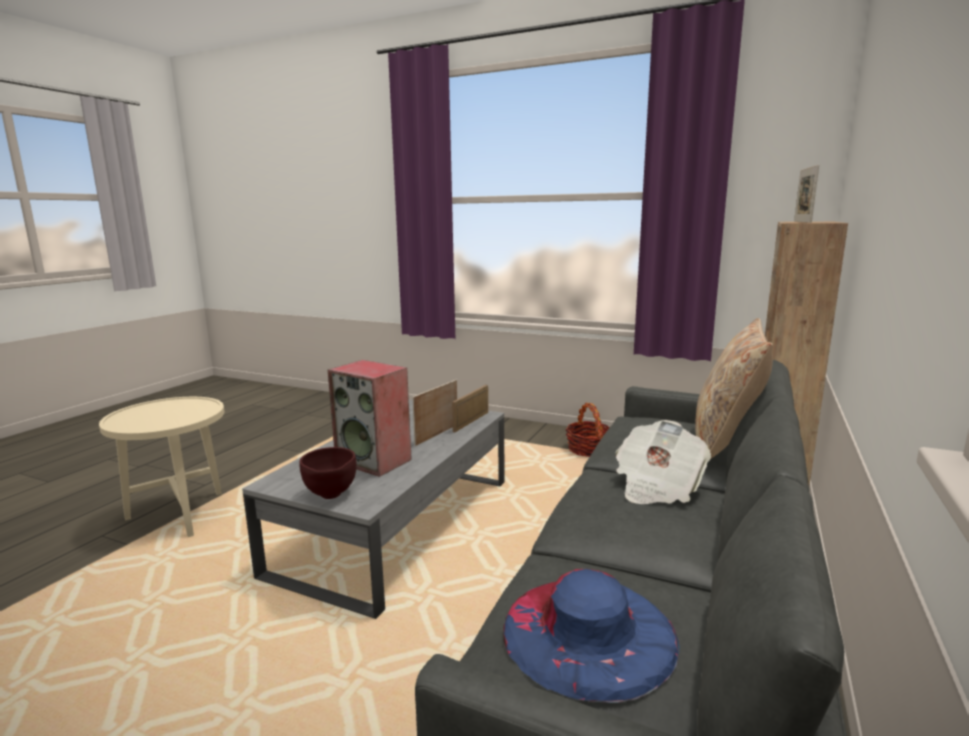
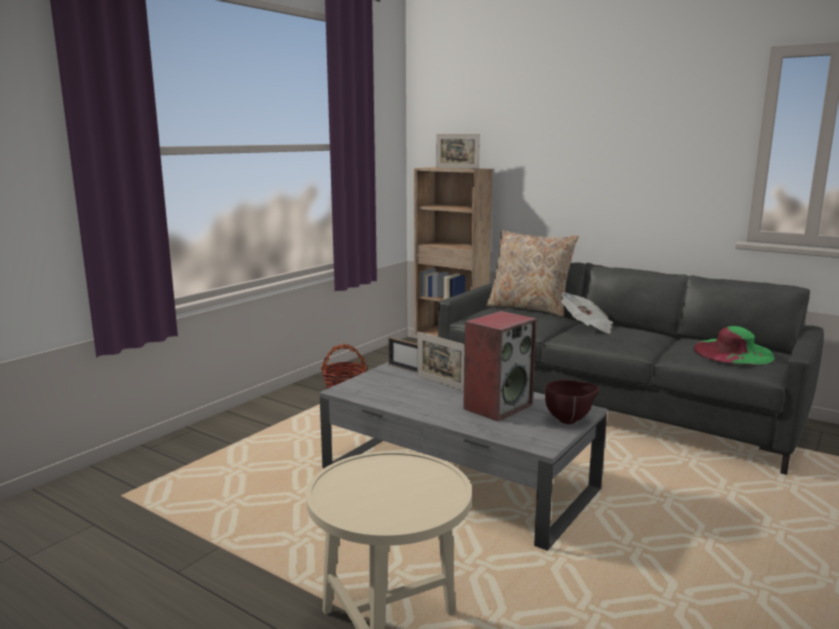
camera: 80 degrees left, 0 degrees up
(588, 632) = (733, 352): blue hat -> green hat

